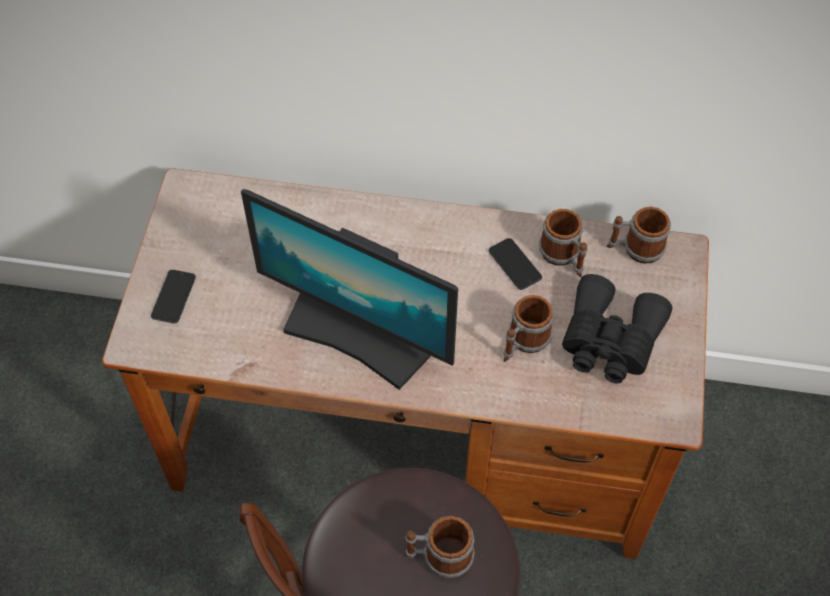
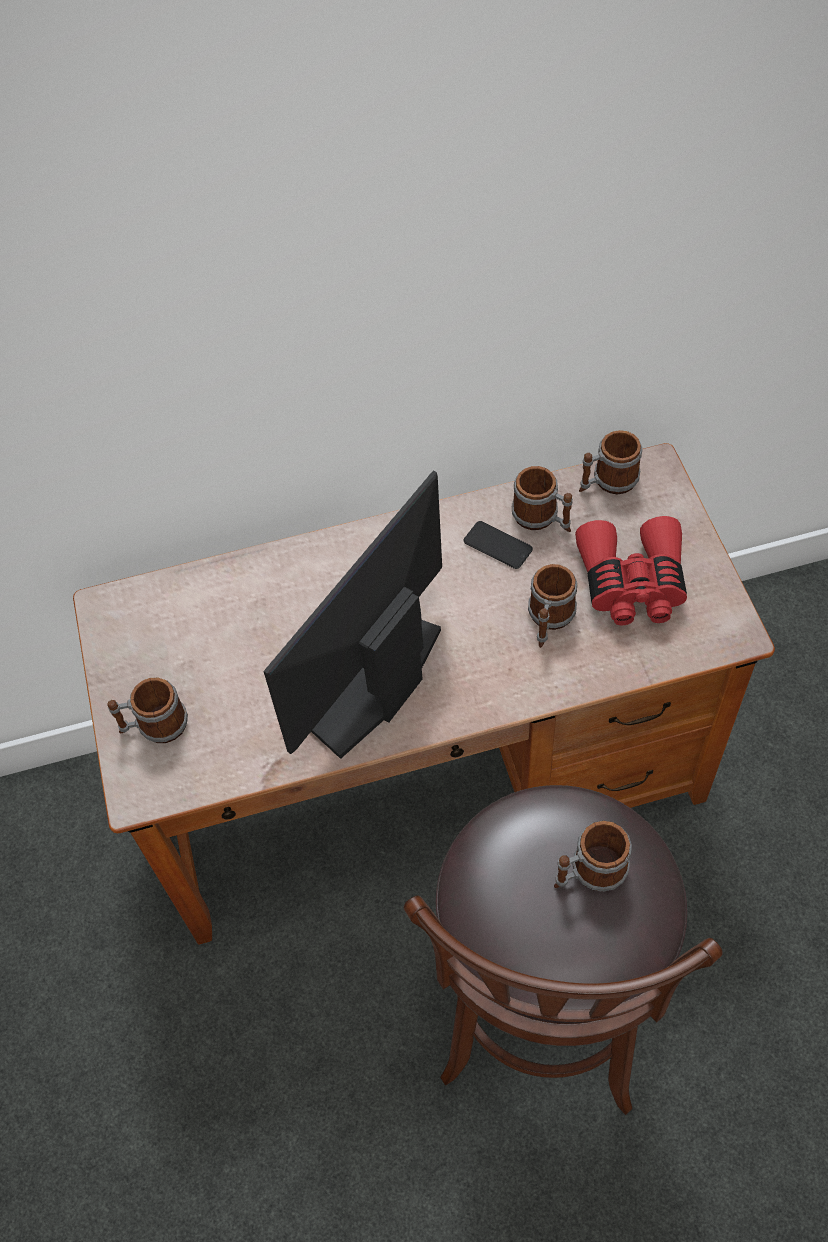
camera: 20 degrees left, 0 degrees up
(173, 297) = (154, 726): phone -> mug
(358, 335) = (376, 683): monitor -> monitor turned 120 degrees clockwise
(609, 341) = (632, 583): black binoculars -> red binoculars

